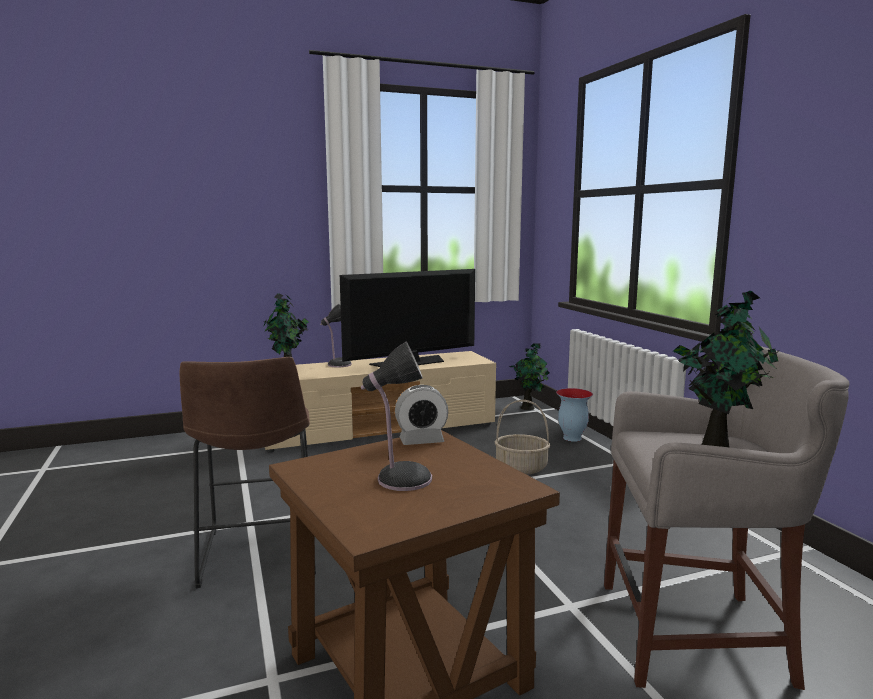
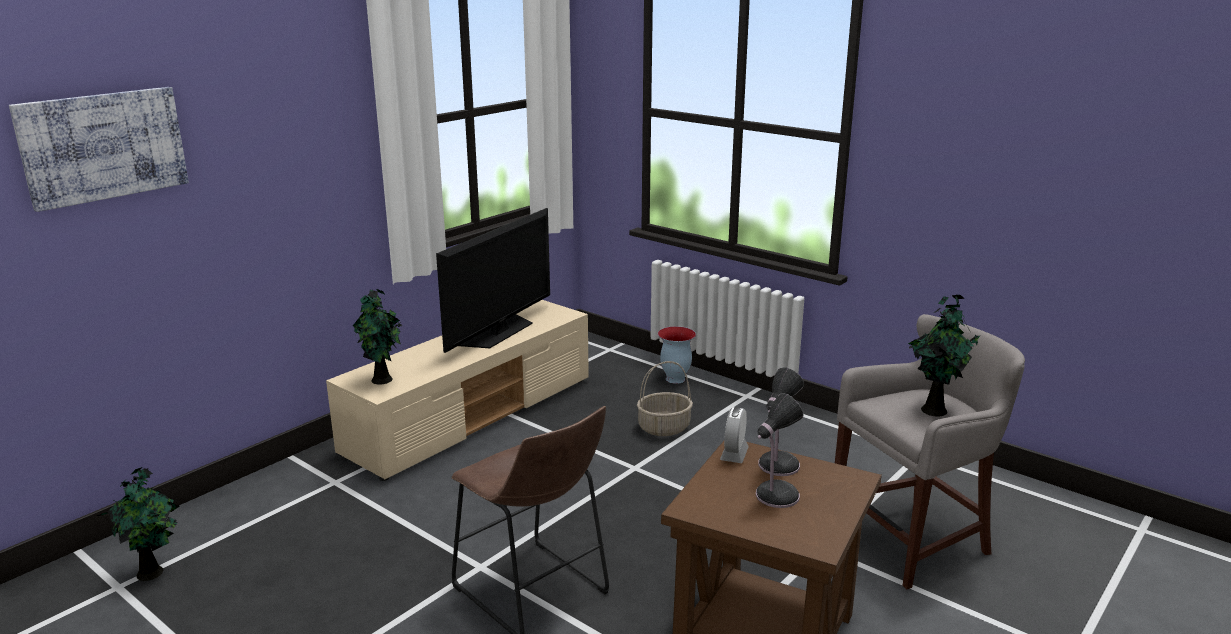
camera: 30 degrees left, 10 degrees up
(109, 161) = (103, 146): none -> picture
(337, 364) = (420, 353): table lamp -> table lamp (777, 466)
(421, 441) = (734, 454): alarm clock -> alarm clock turned 150 degrees clockwise
(528, 408) = (597, 348): potted plant -> potted plant (152, 572)

